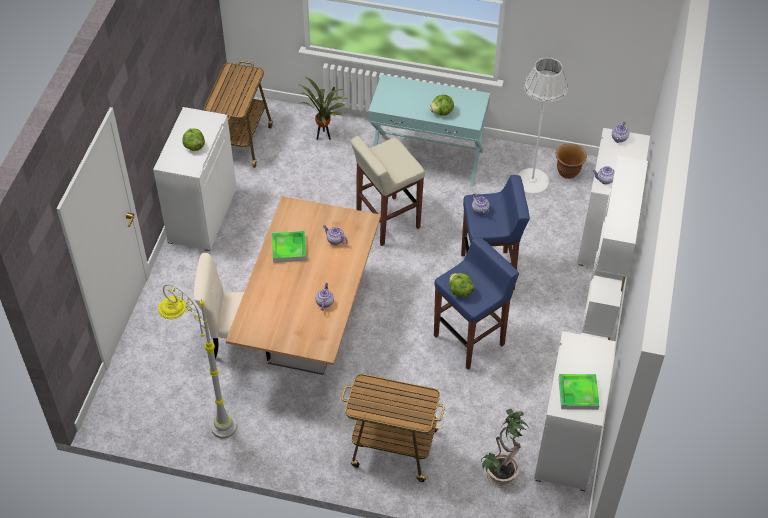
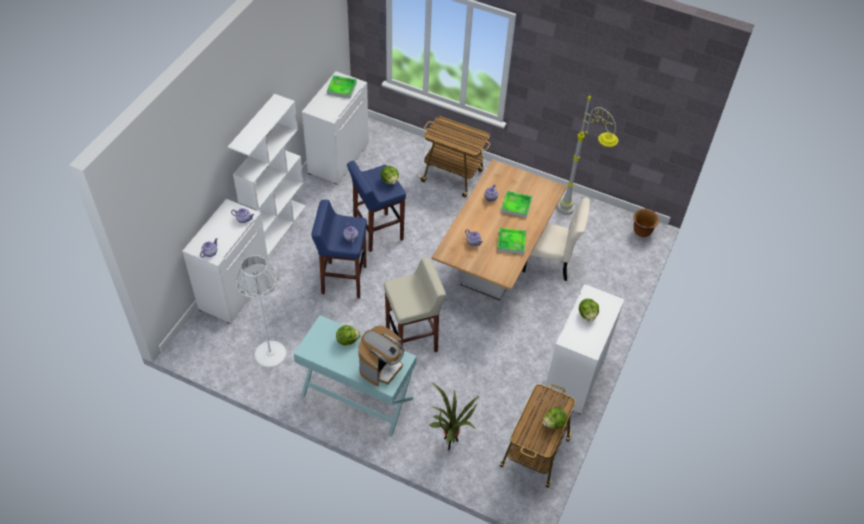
camera: 170 degrees left, 0 degrees up
(223, 88) = (554, 423): none -> lettuce
(289, 298) = (516, 205): none -> tray
(399, 95) = (381, 367): none -> coffee machine
(500, 473) = (388, 151): potted plant -> none
(568, 172) = (233, 357): brown planter -> brown planter (642, 232)

